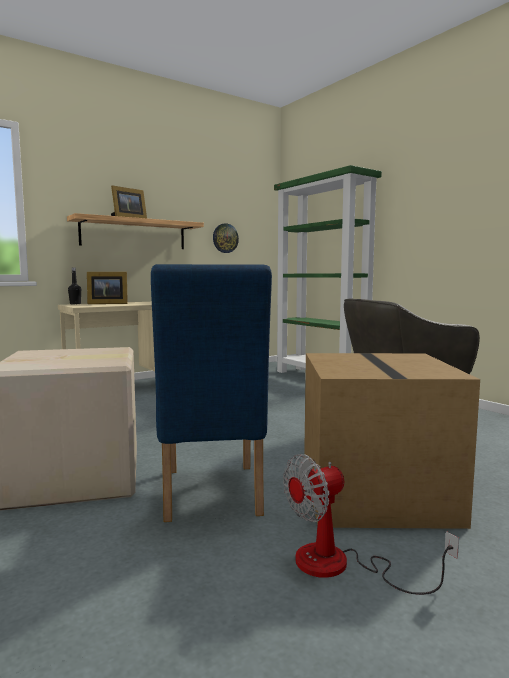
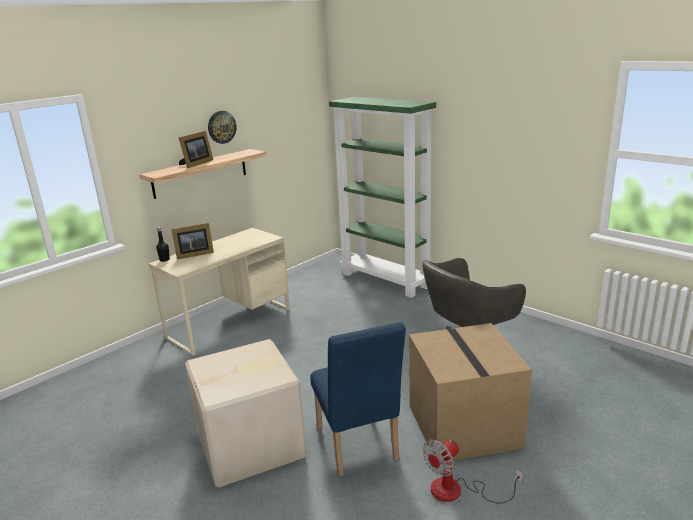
camera: 10 degrees left, 15 degrees up
(225, 238) = (281, 152): wall clock -> wall clock (221, 127)

